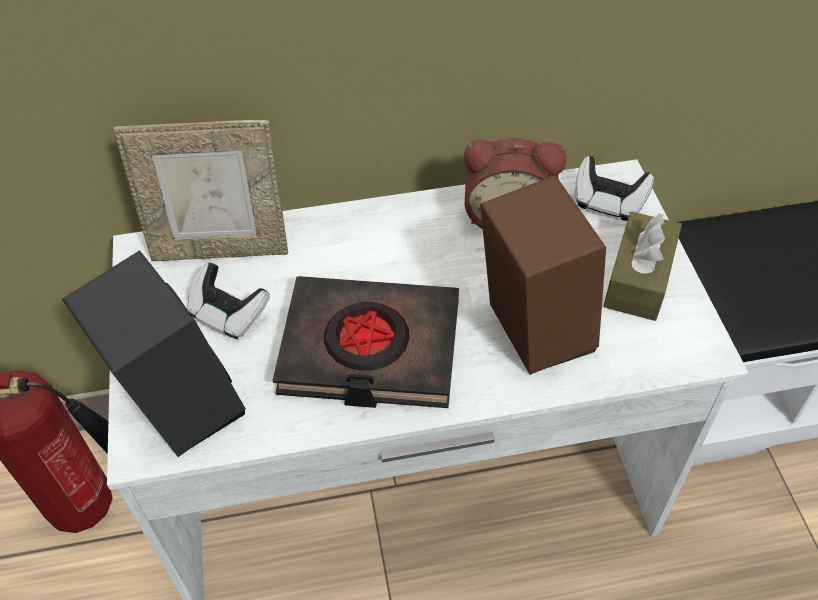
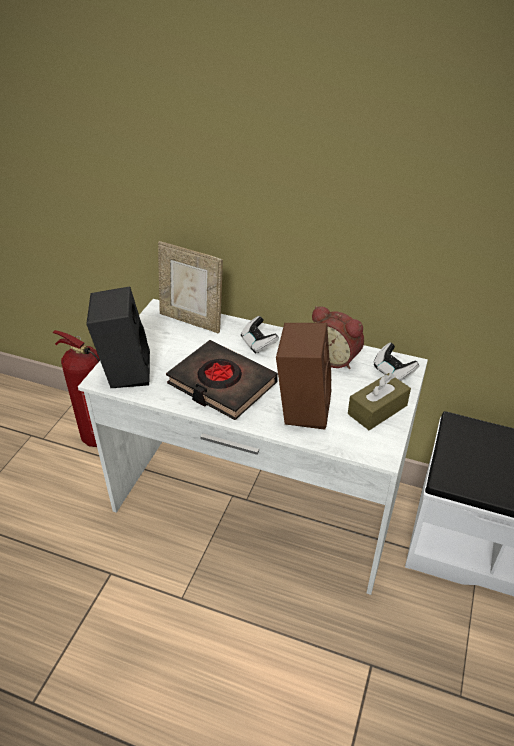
camera: 30 degrees right, 10 degrees down
(229, 314) = (174, 346): game controller -> game controller (258, 343)

